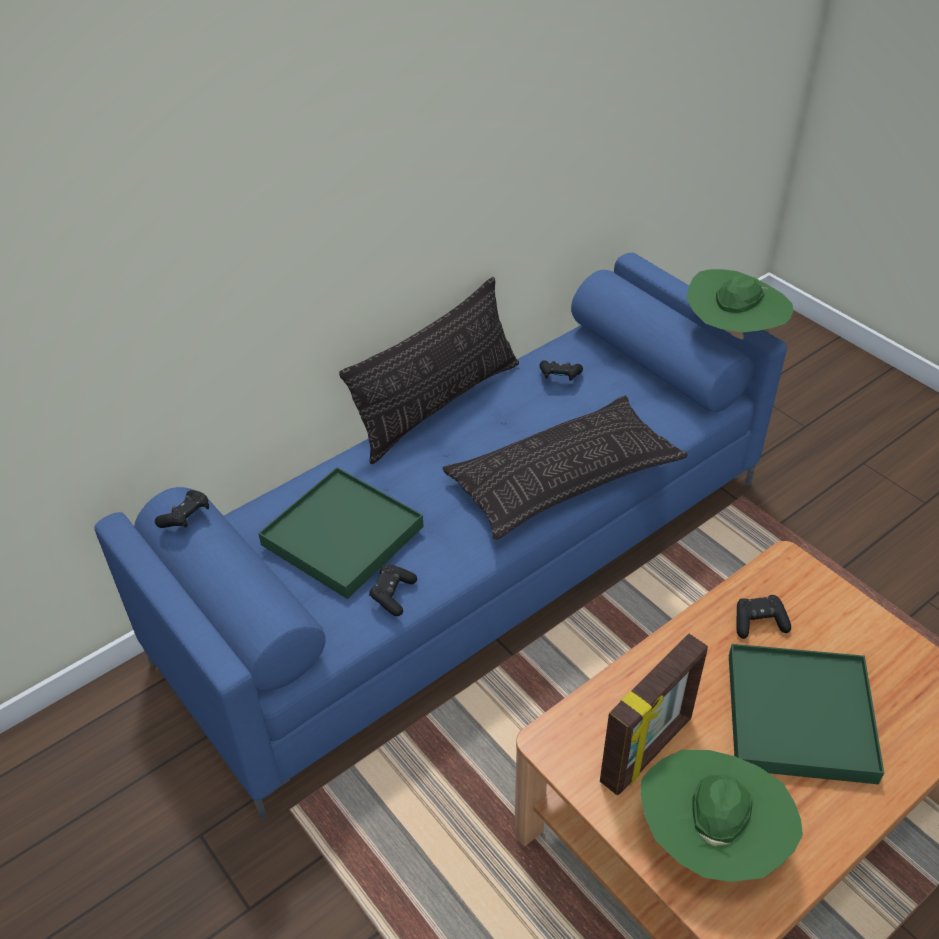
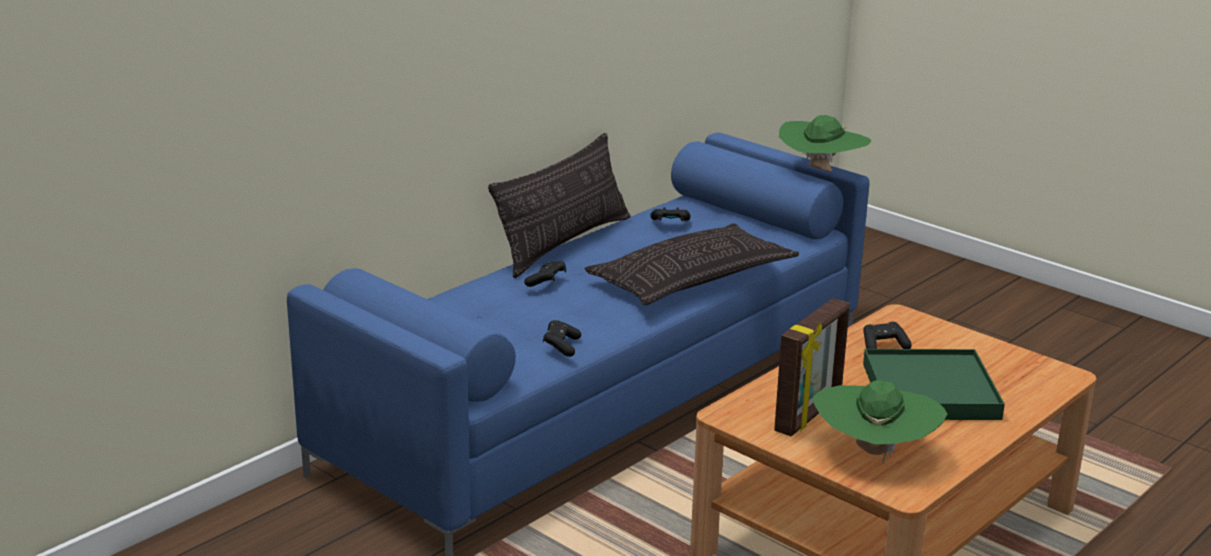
camera: 10 degrees left, 20 degrees down
(186, 518) = (374, 281): black game controller -> black game controller (546, 282)
(342, 536) = (504, 317): green tray -> none

